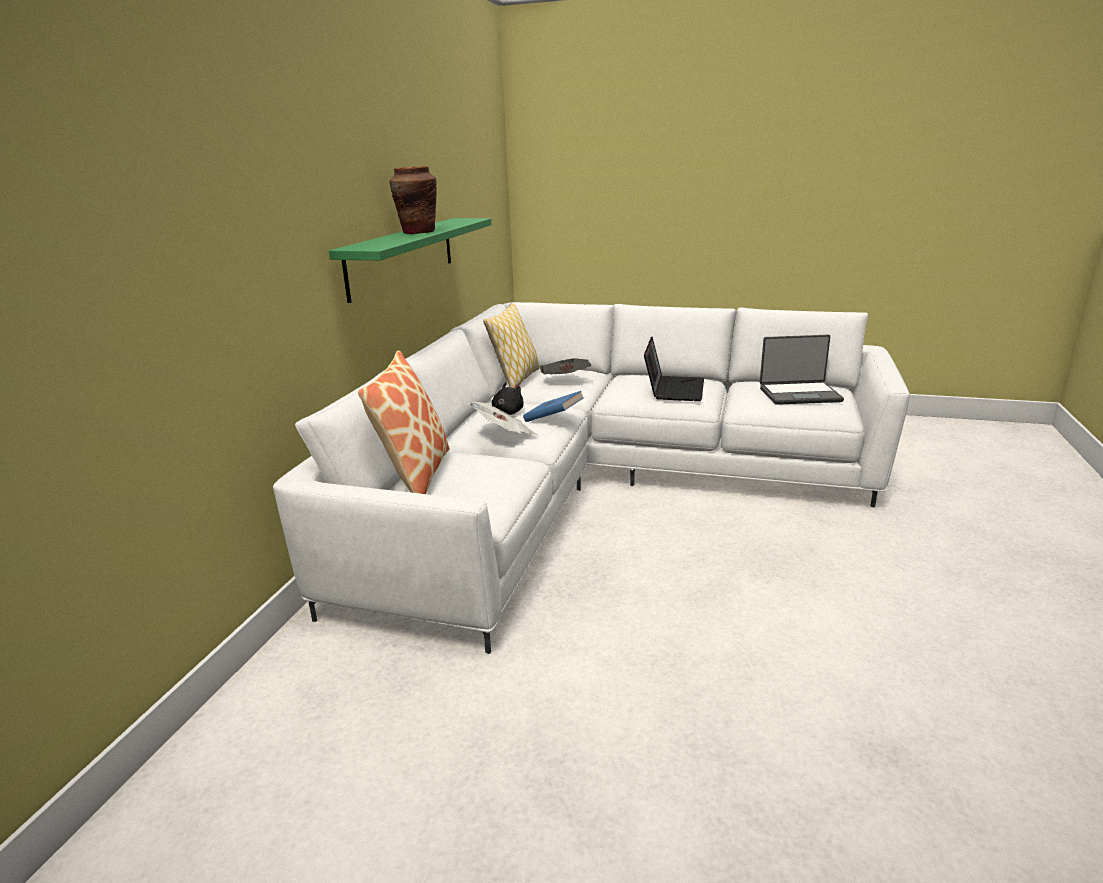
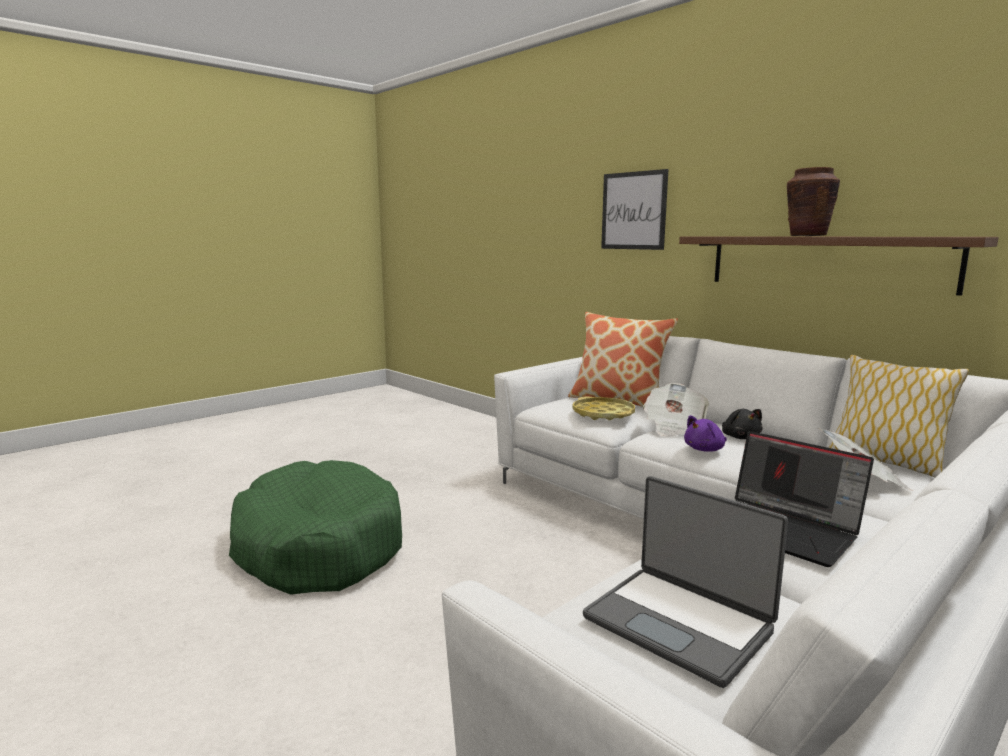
camera: 120 degrees right, 10 degrees down
(248, 226) = (633, 211): none -> picture
(402, 256) = (825, 262): green shelf -> brown shelf
(490, 468) = (603, 414): none -> yellow tray
(553, 419) = (705, 449): blue book -> purple plush toy
(799, 394) = (679, 623): laptop -> laptop turned 75 degrees counterclockwise
(807, 712) = (318, 547): none -> green dog bed

